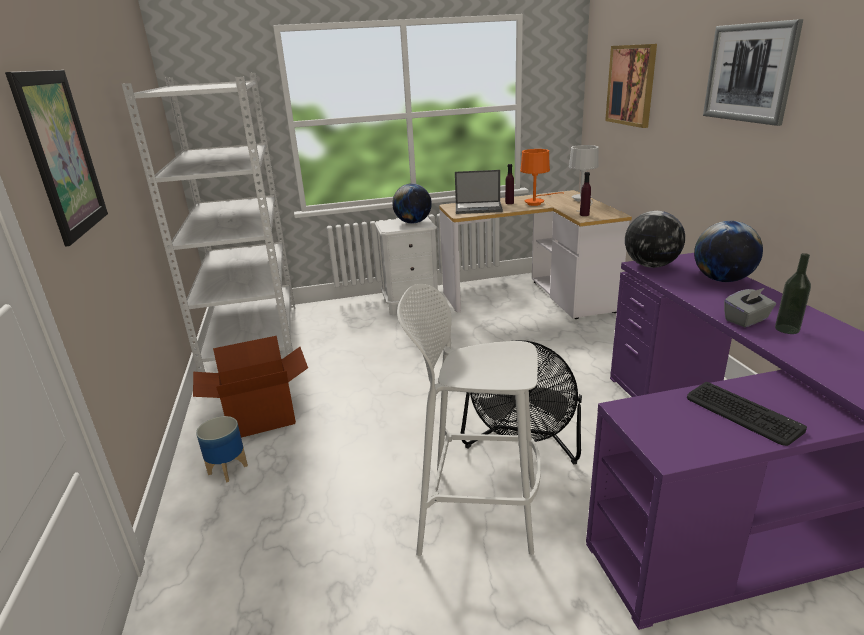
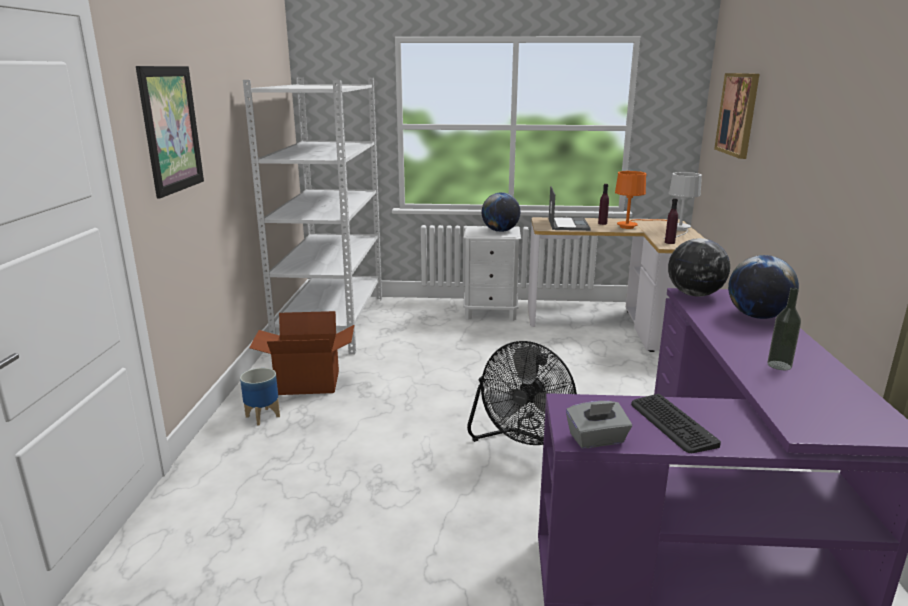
camera: 15 degrees right, 5 degrees down
(475, 512) = (452, 492): white stool -> none
(479, 208) = (568, 224): laptop -> laptop turned 105 degrees counterclockwise
(746, 320) = (745, 352): grey tissue box -> grey tissue box (597, 439)
(749, 73) = (821, 108): picture -> none

